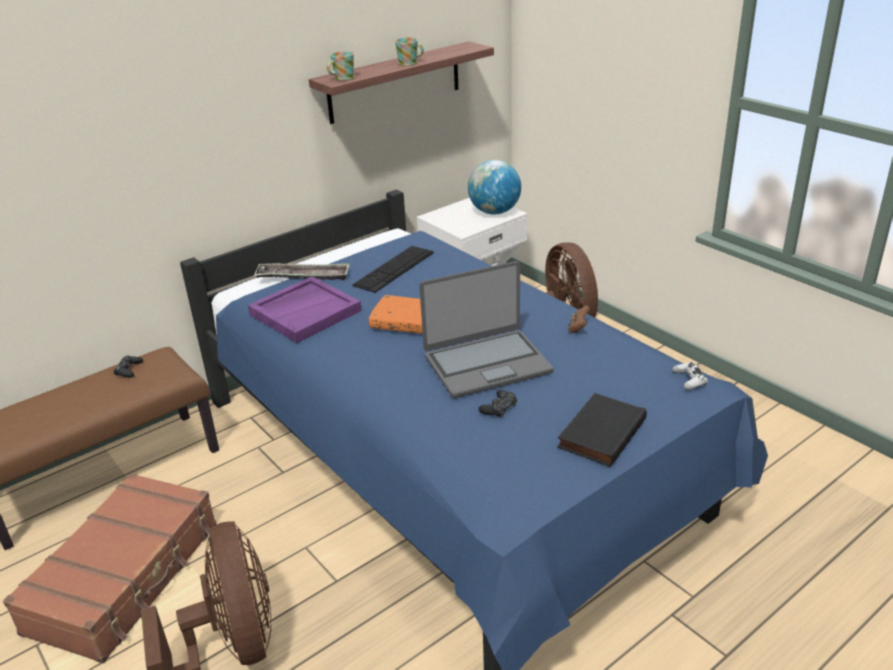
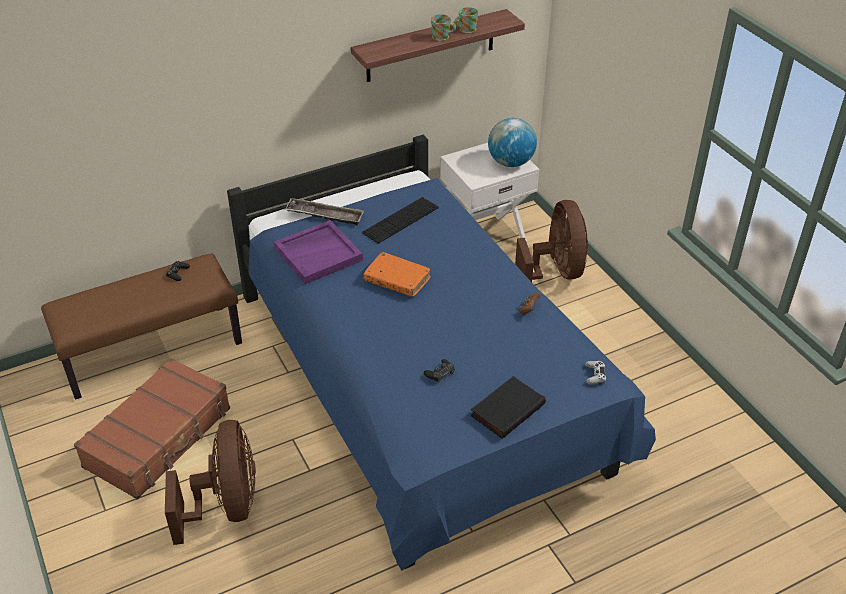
camera: 10 degrees right, 10 degrees up
(341, 78) = (378, 51): mug -> mug (465, 30)
(486, 364) = (444, 331): laptop -> none

